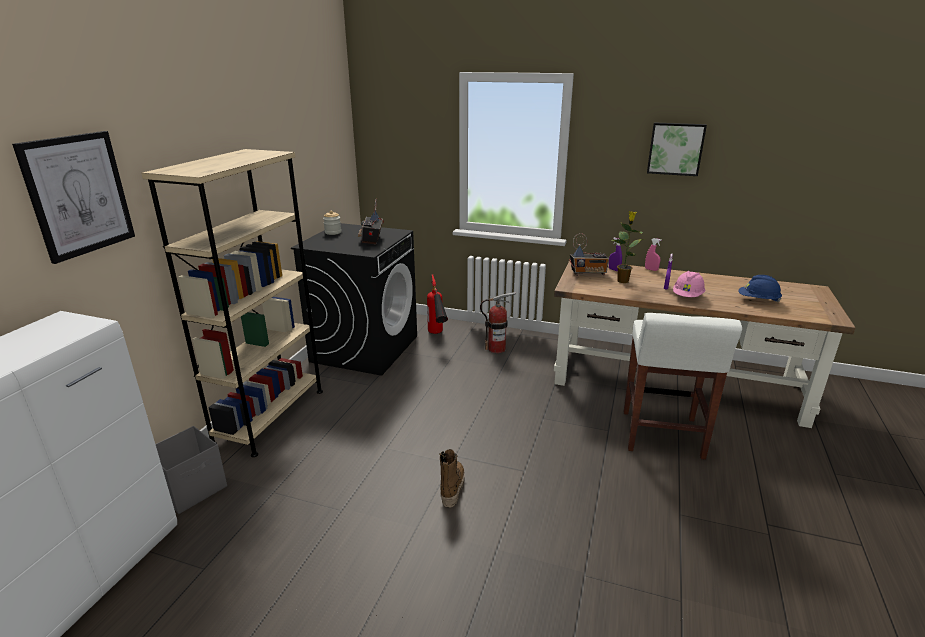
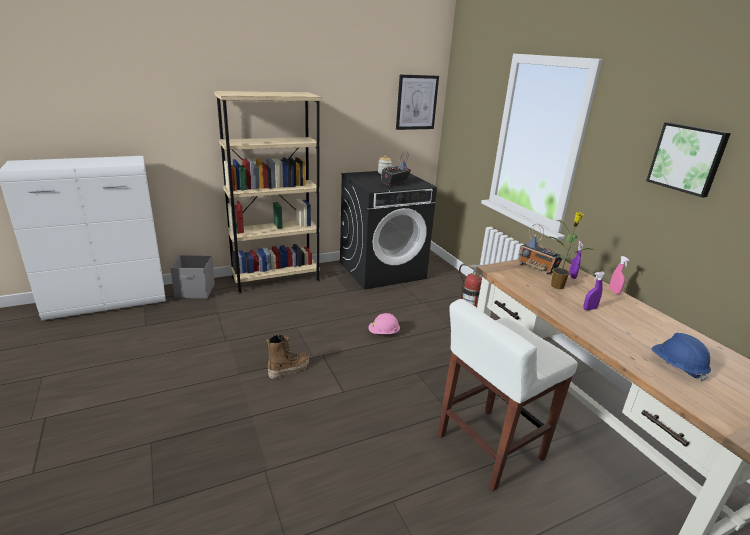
camera: 45 degrees right, 0 degrees up
(78, 195) = (170, 95): picture -> picture (416, 102)
(437, 337) = (440, 285): fire extinguisher -> none
(687, 296) = (593, 324): pink hard hat -> pink hard hat (383, 333)

